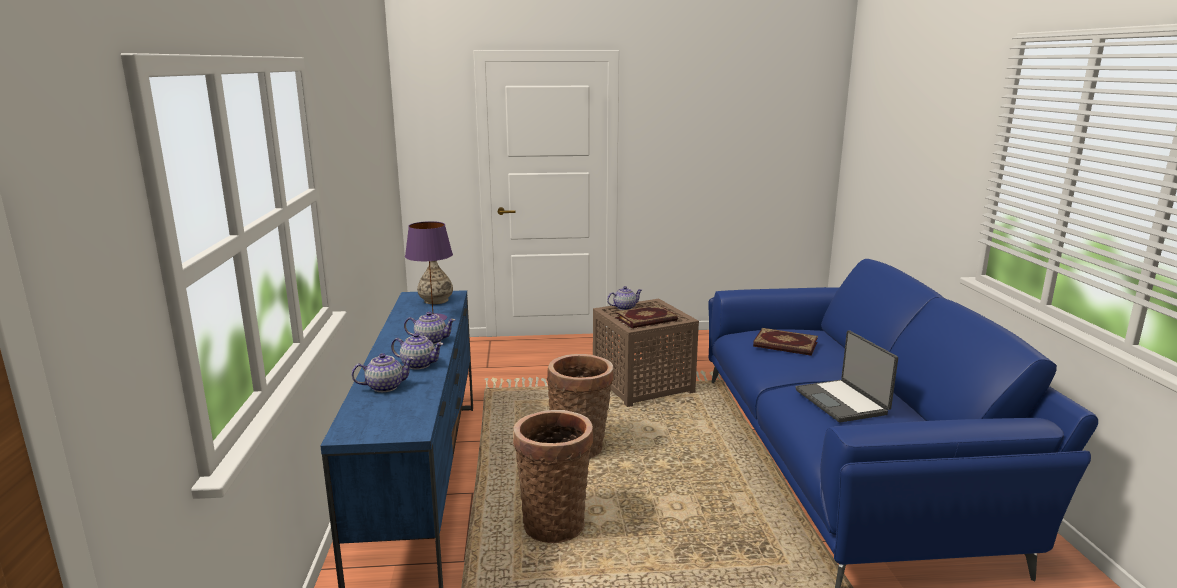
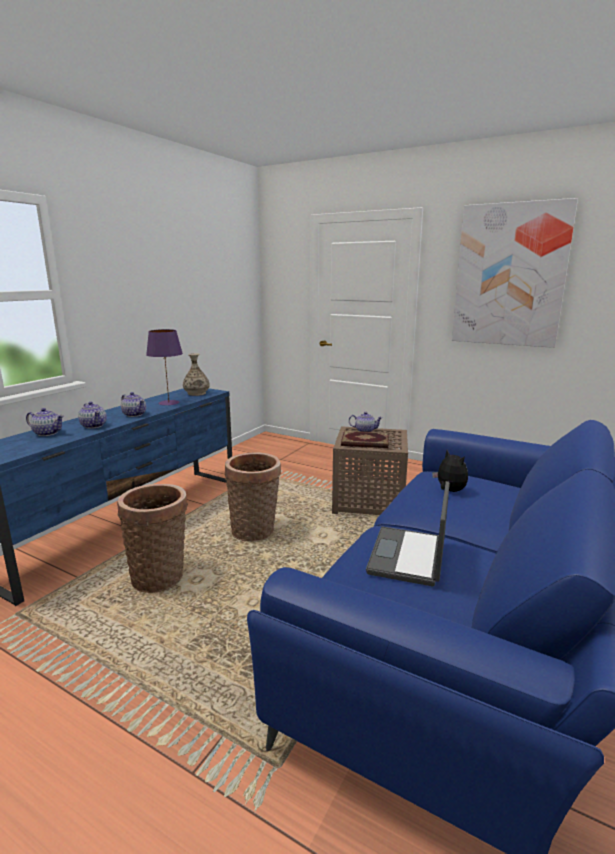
camera: 35 degrees right, 0 degrees up
(714, 124) = (509, 275): none -> picture
(785, 345) = (449, 490): book -> plush toy

